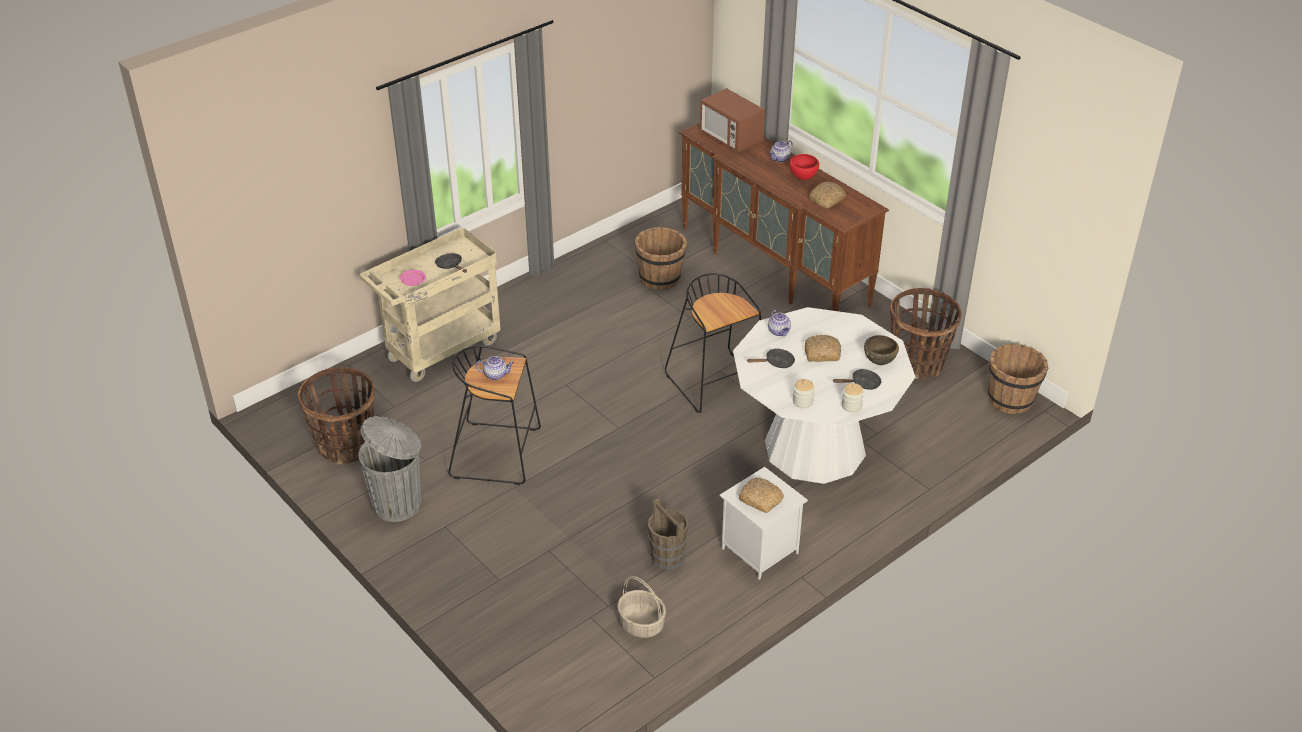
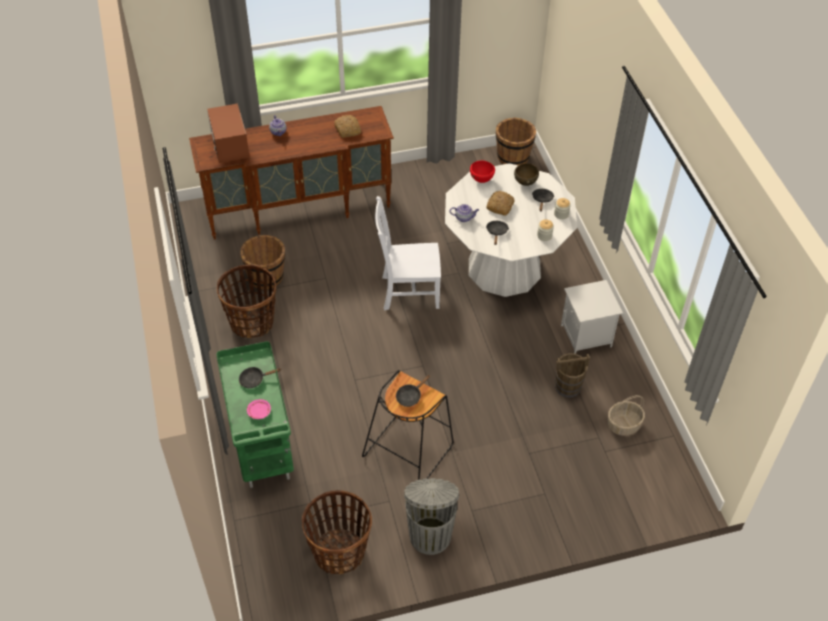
camera: 65 degrees left, 10 degrees up
(439, 354) = (263, 450): beige cart -> green cart
(496, 375) = (410, 396): teapot -> black frying pan
(716, 383) = (408, 292): black stool -> white chair
(730, 138) = (230, 147): microwave -> microwave turned 90 degrees clockwise
(761, 499) = (595, 302): bread -> none
(803, 178) = (313, 130): red bowl -> red bowl (482, 180)
(918, 363) = (452, 182): basket -> basket (252, 322)

